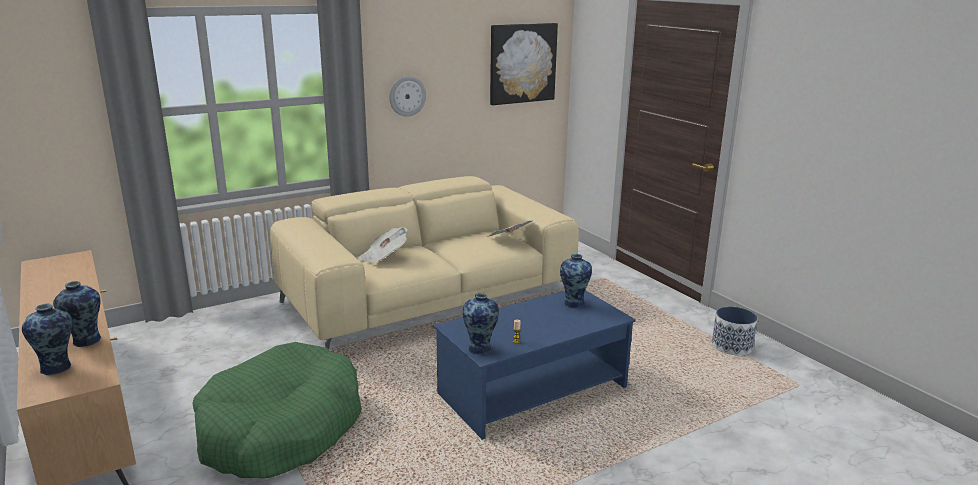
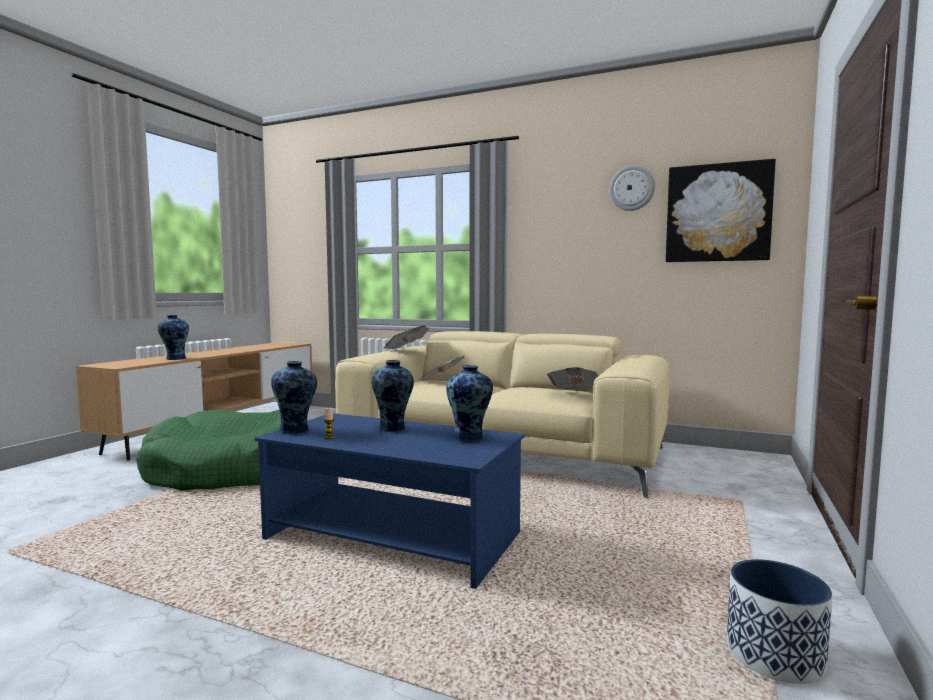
camera: 55 degrees right, 15 degrees down
(57, 368) = (134, 361): vase -> vase (393, 429)
(323, 235) = (406, 350): none -> newspaper
(407, 96) = (561, 247): wall clock -> wall clock (632, 188)

